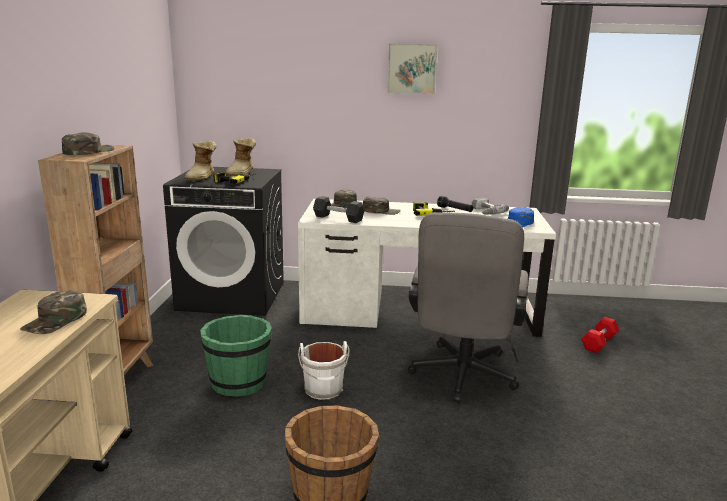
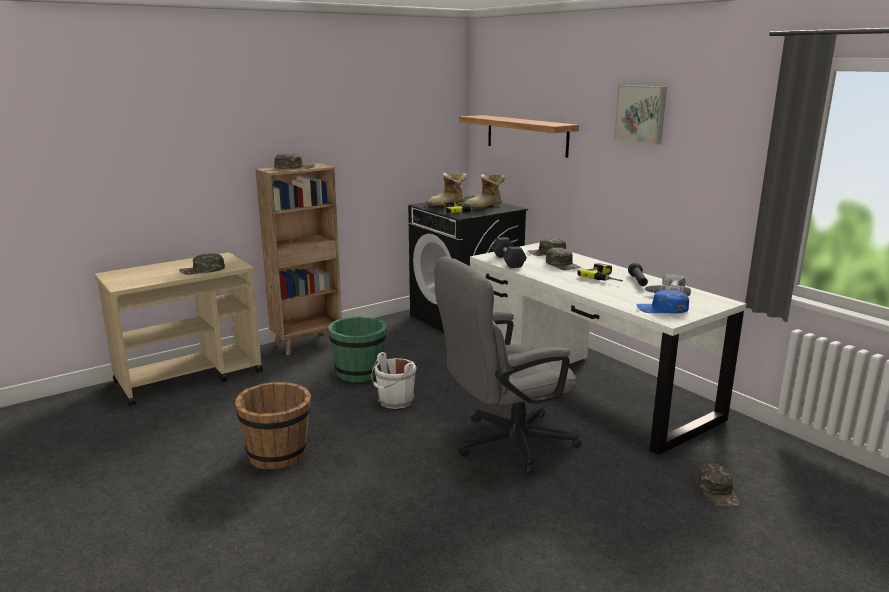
camera: 50 degrees right, 0 degrees up
(269, 96) = (526, 135): none -> shelf
(599, 342) = (718, 491): red dumbbell -> green cap

